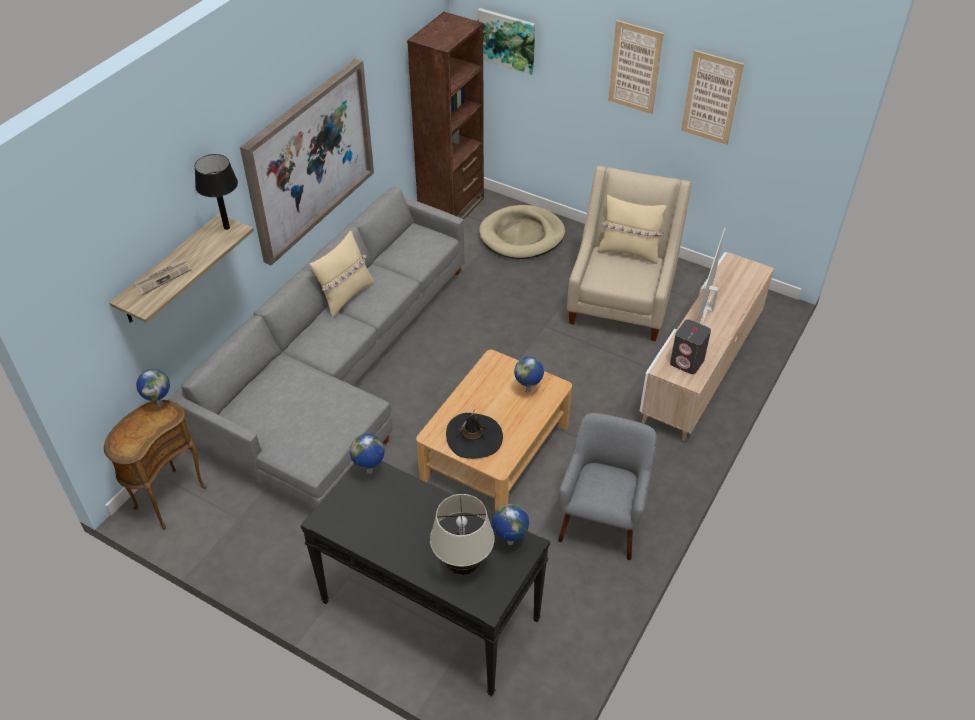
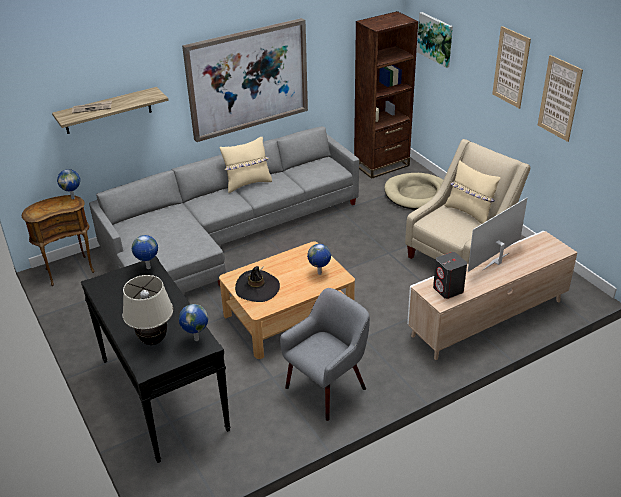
camera: 30 degrees right, 10 degrees down
(227, 227) = (153, 94): black table lamp -> none

